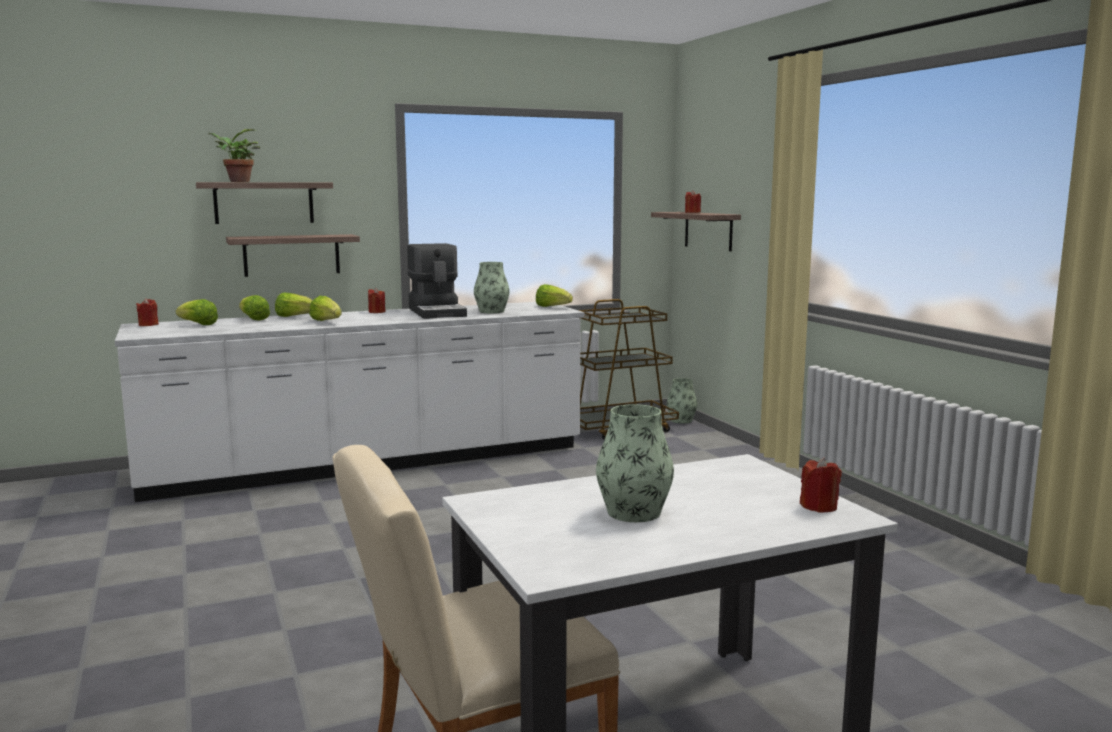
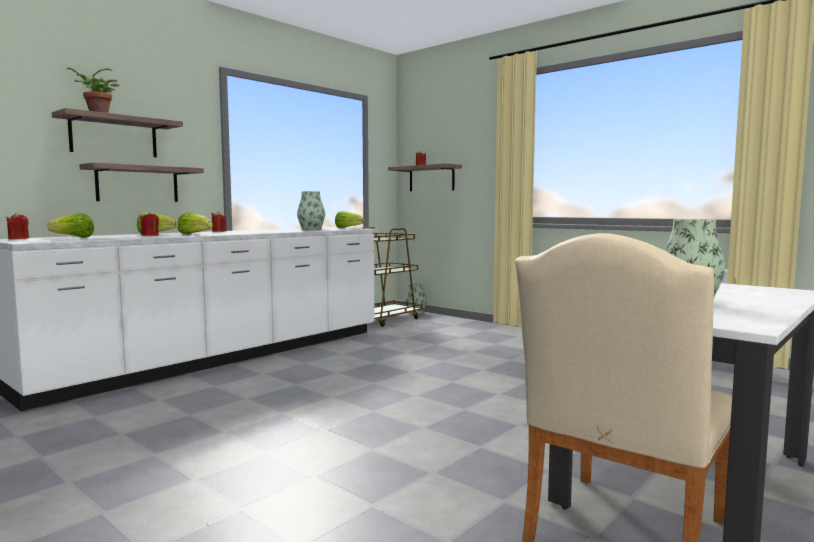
camera: 25 degrees left, 5 degrees down
(253, 319) = (119, 235): lettuce -> none
(438, 312) = (271, 230): coffee machine -> none
(819, 507) = (770, 289): red candle -> red candle (150, 235)

